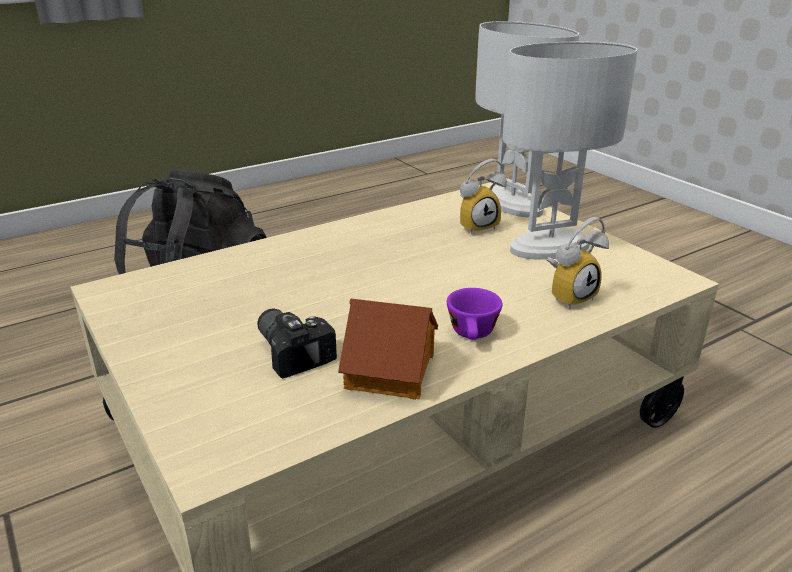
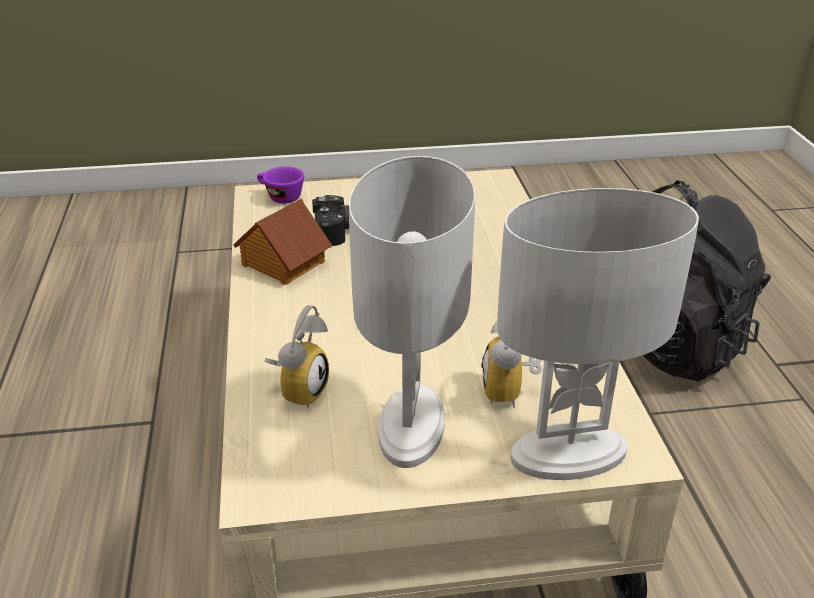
camera: 115 degrees right, 5 degrees up
(473, 335) = (290, 310): purple cup -> purple cup (280, 197)
(569, 296) = (299, 390): alarm clock -> alarm clock turned 150 degrees counterclockwise

